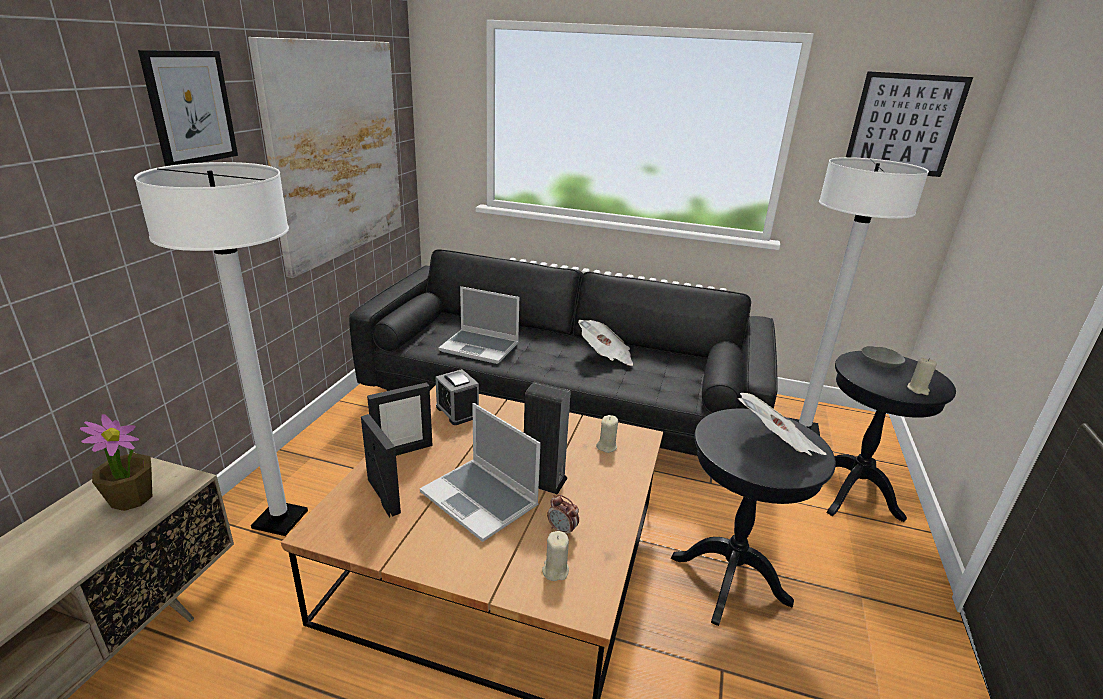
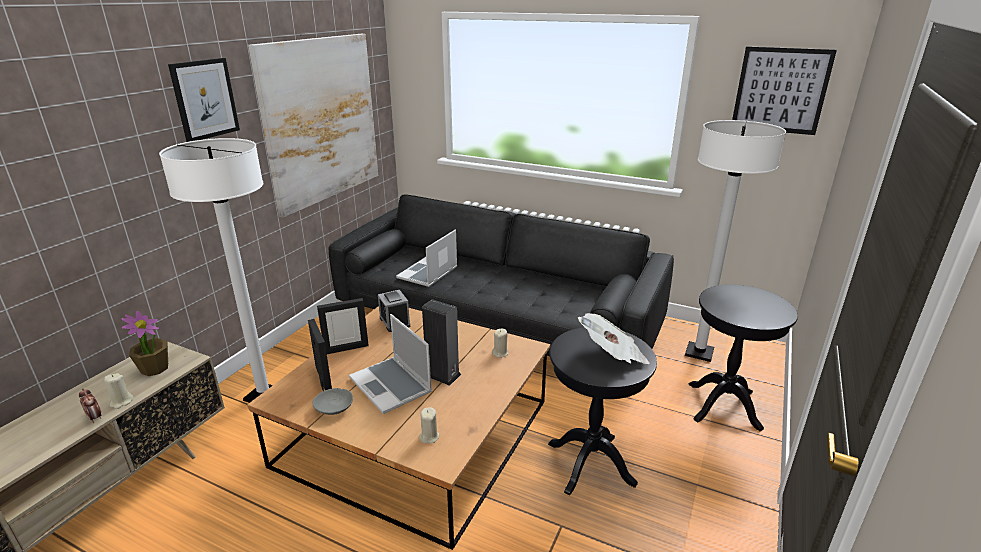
camera: 10 degrees right, 0 degrees up
(481, 347) = (428, 273): laptop -> laptop turned 90 degrees clockwise
(562, 530) = (444, 410): alarm clock -> alarm clock (95, 418)
(605, 356) = (526, 283): newspaper -> none
(880, 363) = (740, 295): grey bowl -> grey bowl (334, 407)
(918, 389) = (761, 318): beige candle -> beige candle (121, 402)

